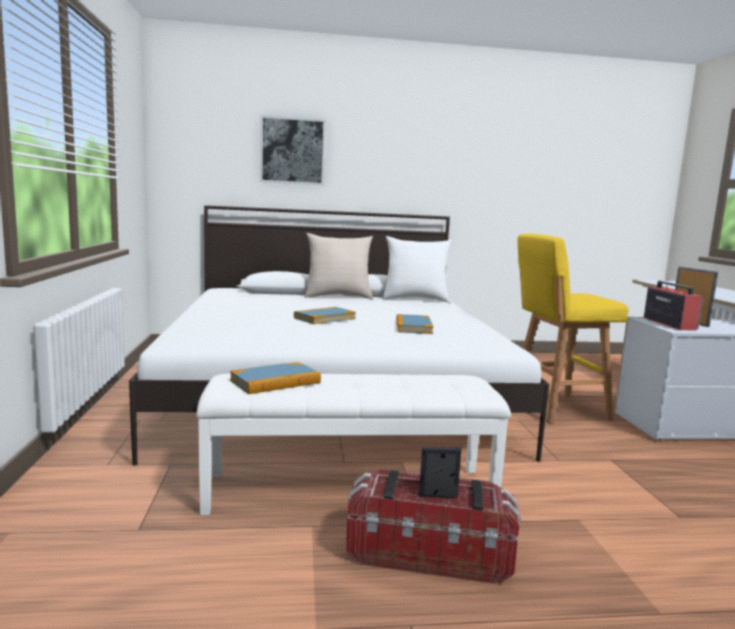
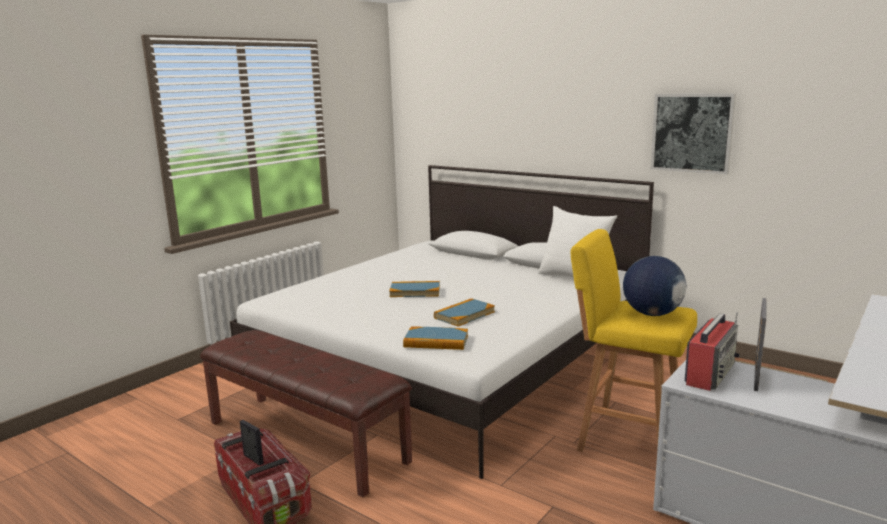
camera: 45 degrees right, 5 degrees up
(275, 381) = (259, 344): book -> book (436, 341)
(292, 151) = (497, 111): picture -> picture (692, 133)
(338, 296) = (505, 264): beige pillow -> none
(350, 489) = (307, 440): white bench -> brown bench
(584, 296) = (652, 314): none -> globe

